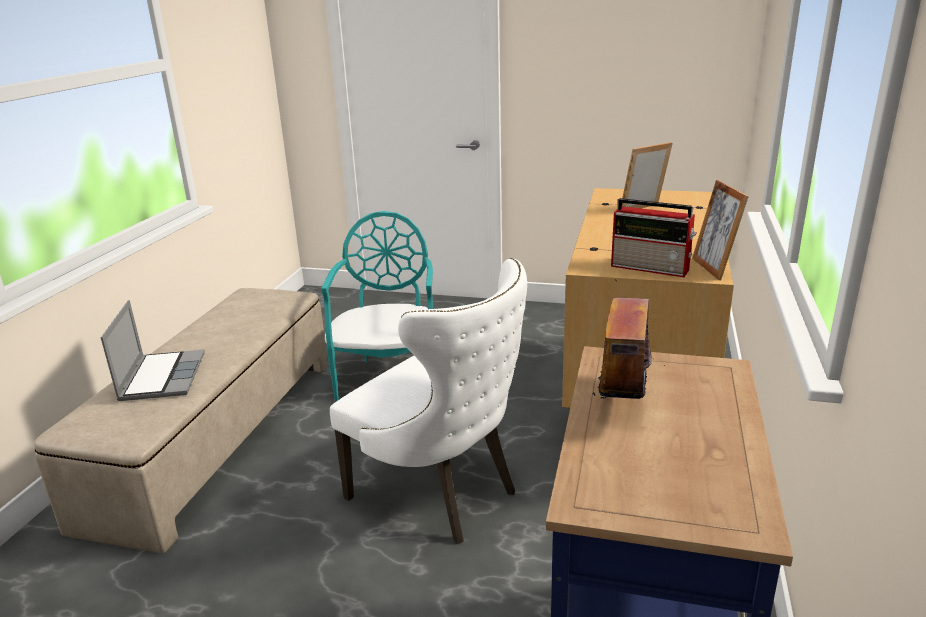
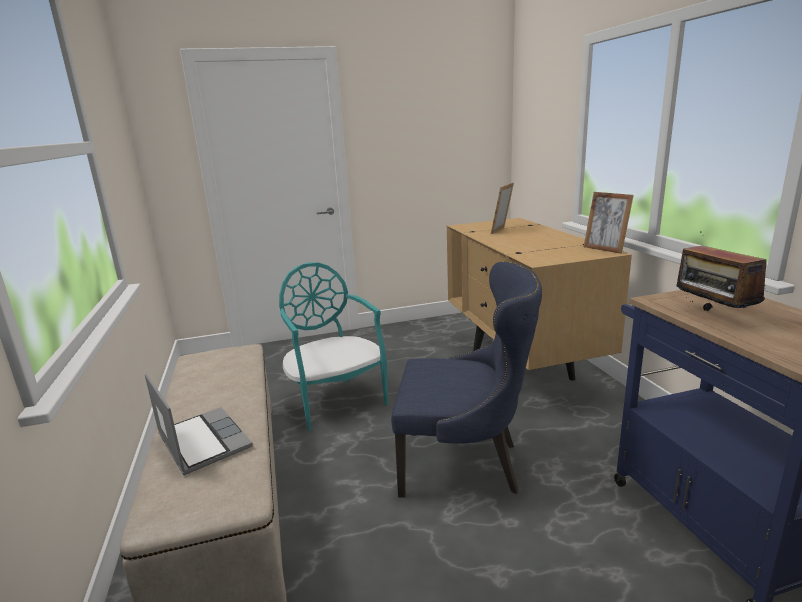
camera: 30 degrees left, 5 degrees down
(440, 493) = (465, 464): white chair -> blue chair
(652, 268) = (573, 255): radio -> none

